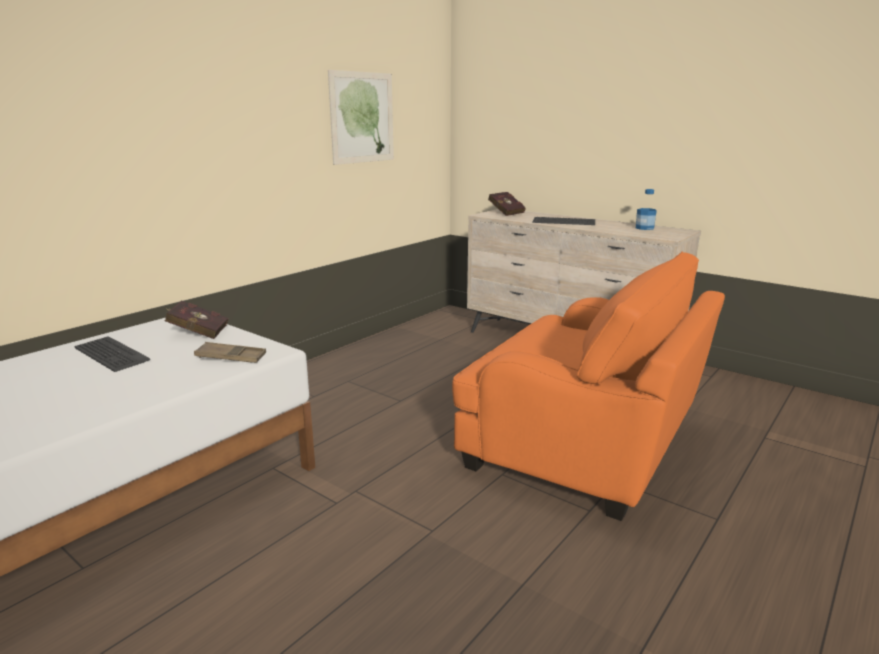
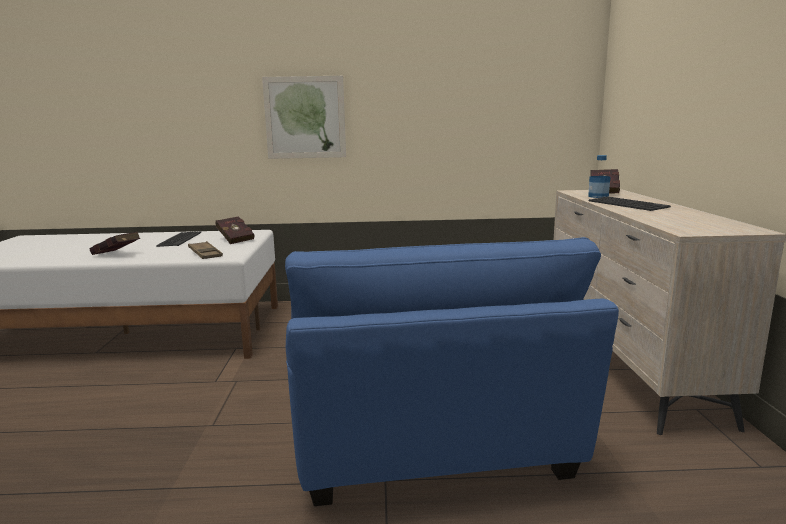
camera: 50 degrees right, 5 degrees down
(99, 399) = (117, 254): none -> red book
(362, 117) = (469, 91): picture -> picture (305, 117)
(585, 446) = (429, 441): orange armchair -> blue armchair
(644, 228) = (704, 220): bottle -> bottle (598, 196)

